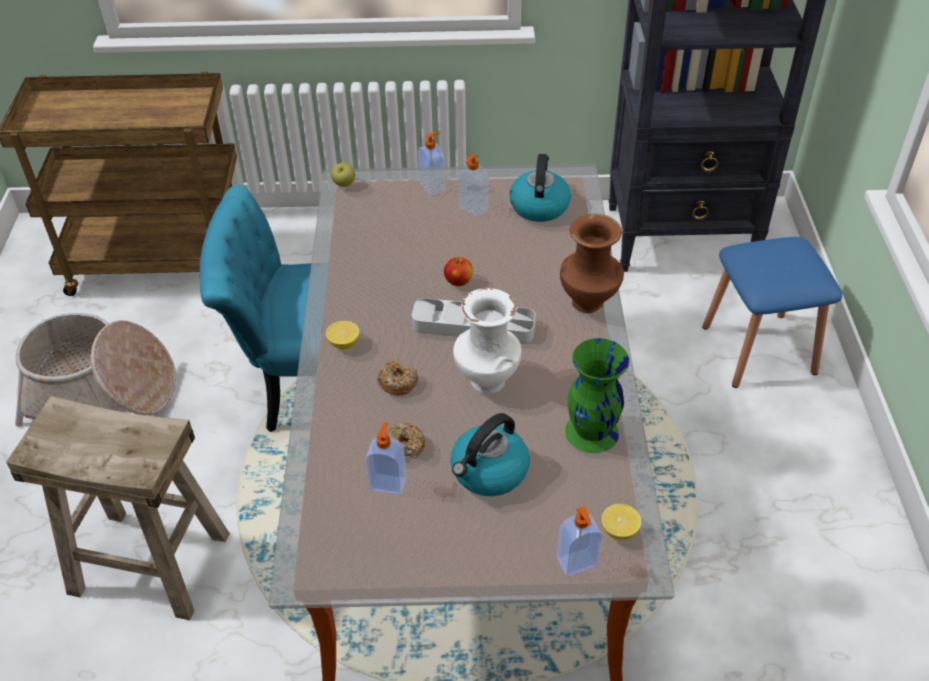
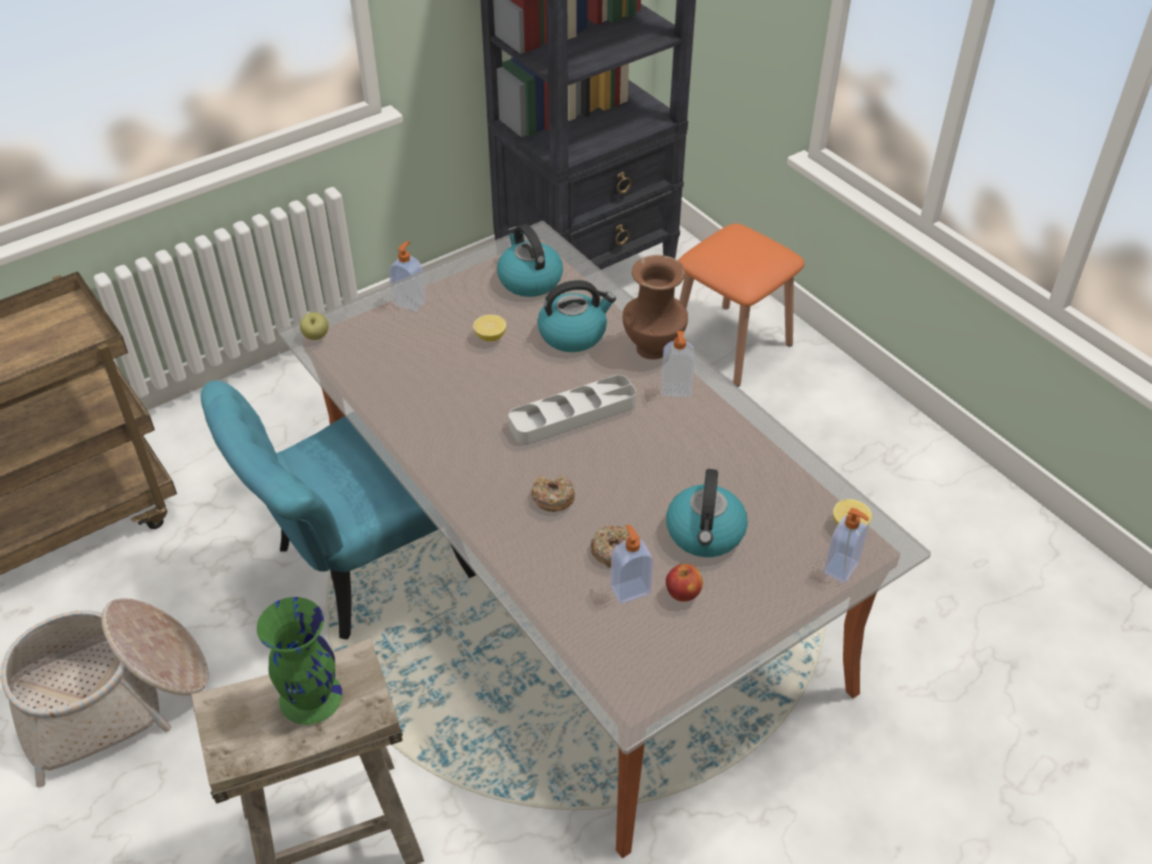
camera: 35 degrees left, 0 degrees up
(344, 343) = (467, 487): lemon -> lemon (490, 337)
(458, 281) = (521, 381): apple -> apple (683, 593)
(472, 208) = (469, 308): soap dispenser -> soap dispenser (676, 391)
(486, 380) = (629, 457): white vase -> none
(534, 263) = (573, 334): none -> kettle
(591, 433) = (757, 458): green vase -> green vase (311, 698)
(758, 349) = (731, 344): blue stool -> orange stool

